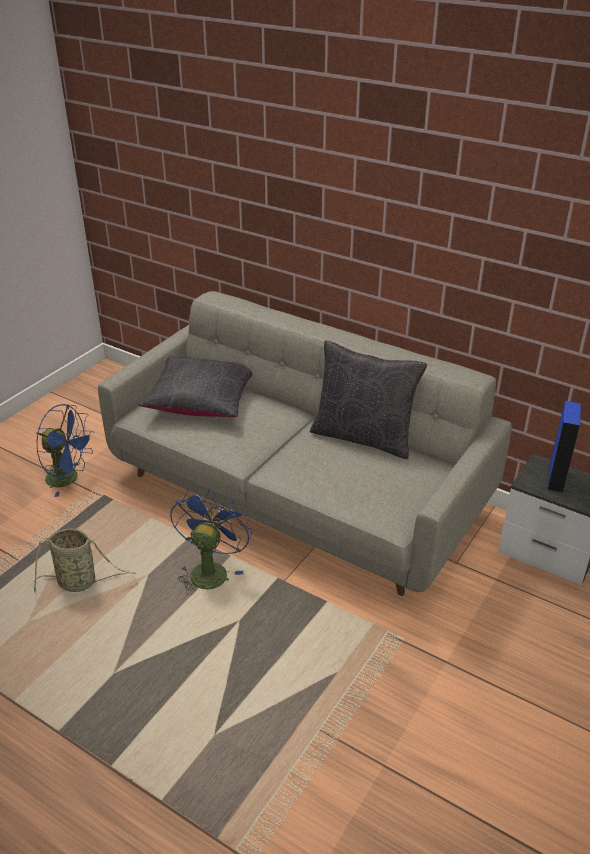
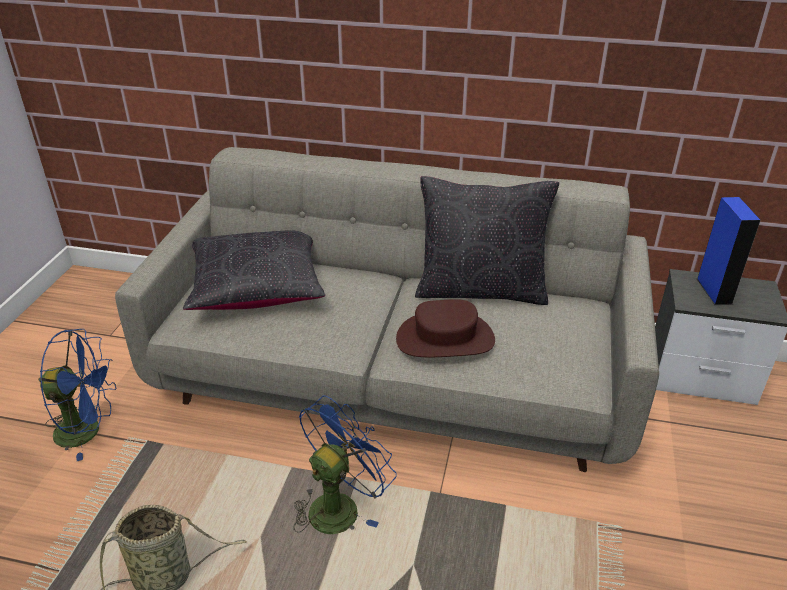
camera: 20 degrees left, 0 degrees up
(210, 569) = (340, 505): blue fan -> blue fan turned 45 degrees clockwise
(311, 467) = (445, 339): none -> brown hat

